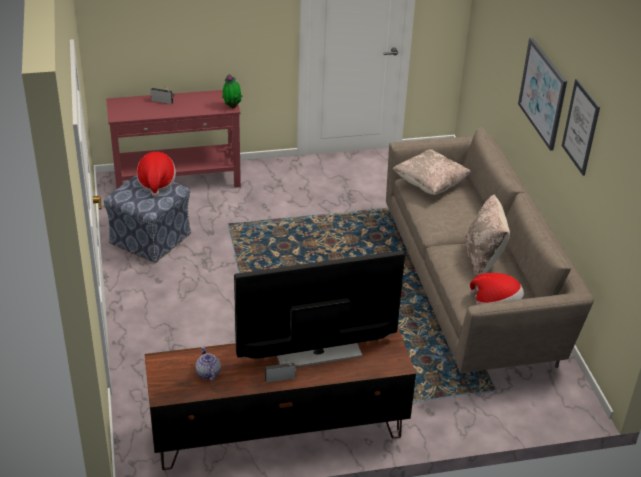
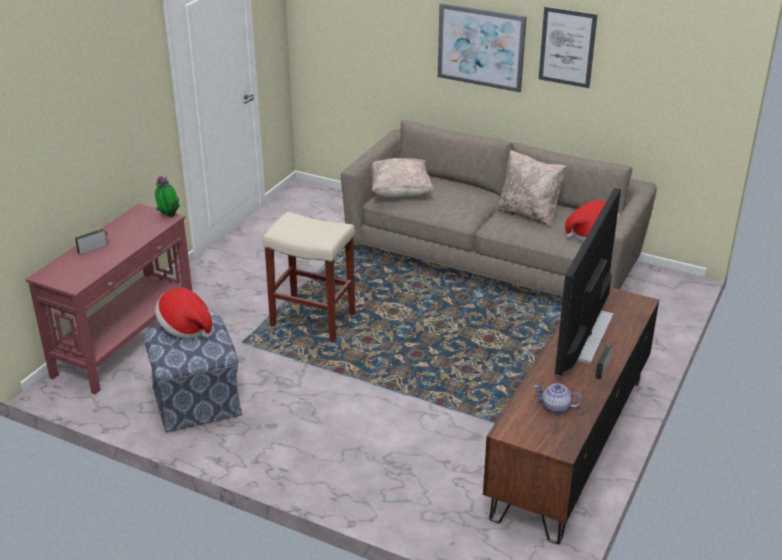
camera: 50 degrees left, 5 degrees down
(287, 239) = (311, 320): none -> beige stool

